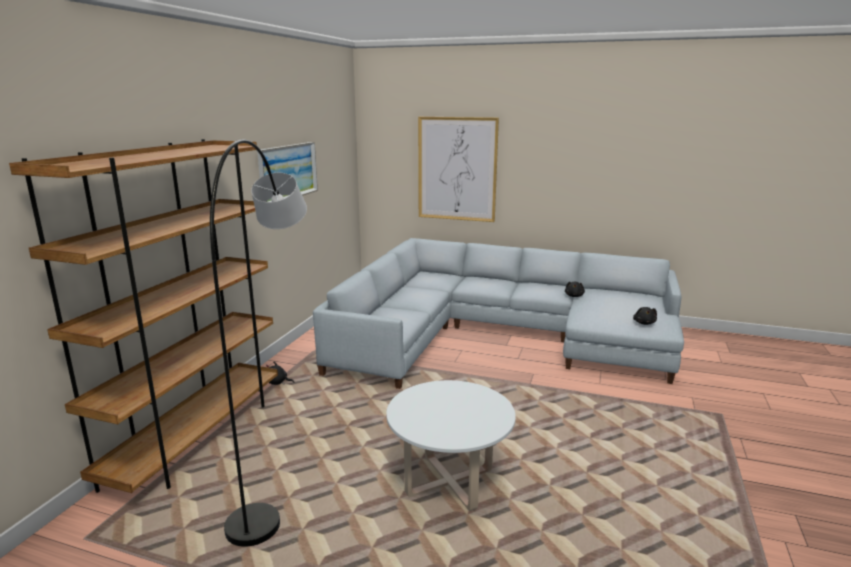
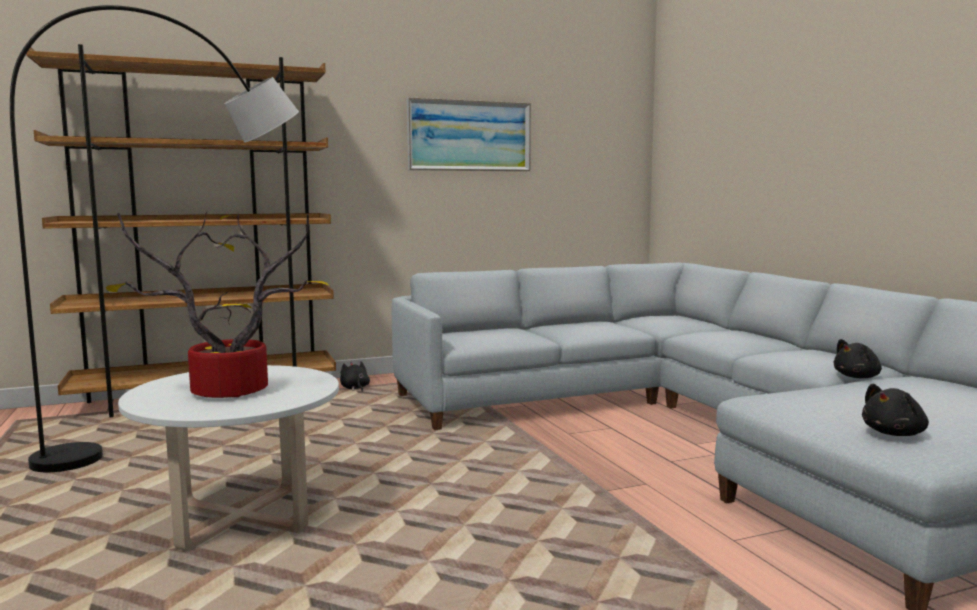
camera: 50 degrees right, 10 degrees down
(457, 169) = (760, 144): picture -> none
(459, 415) = (224, 393): none -> potted plant

